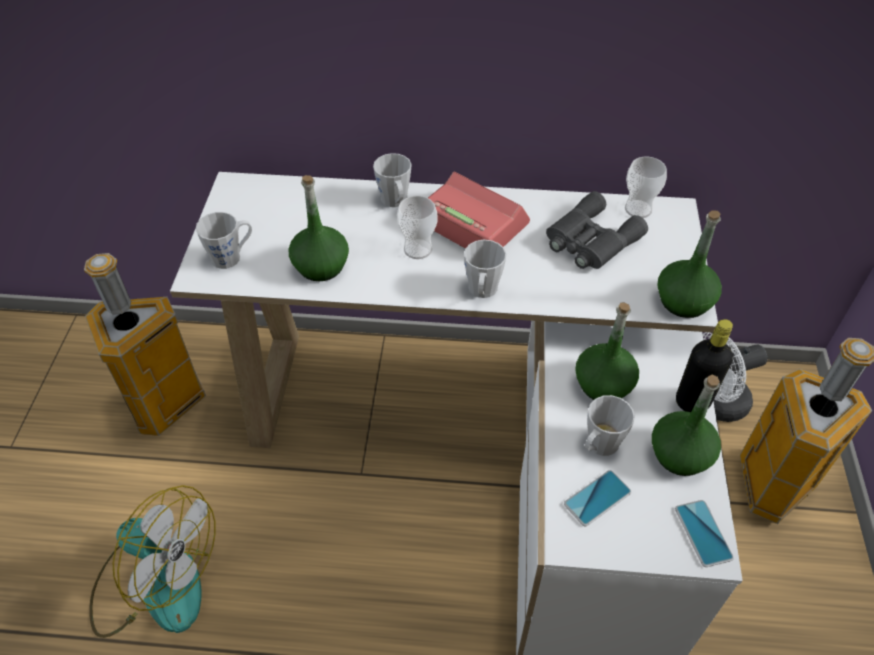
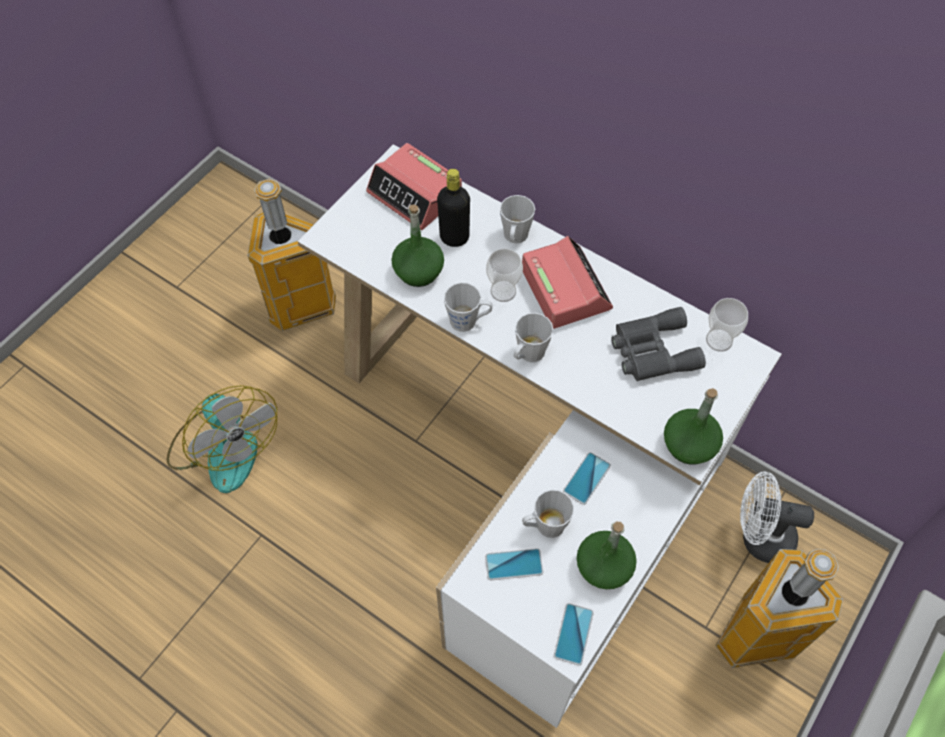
camera: 30 degrees right, 10 degrees up
(231, 256) = (357, 231): grey mug -> grey mug (468, 321)
(271, 203) = (415, 194): none -> alarm clock
(603, 384) = (586, 478): green bottle -> phone
(692, 401) = (648, 530): black bottle -> black bottle (454, 237)

